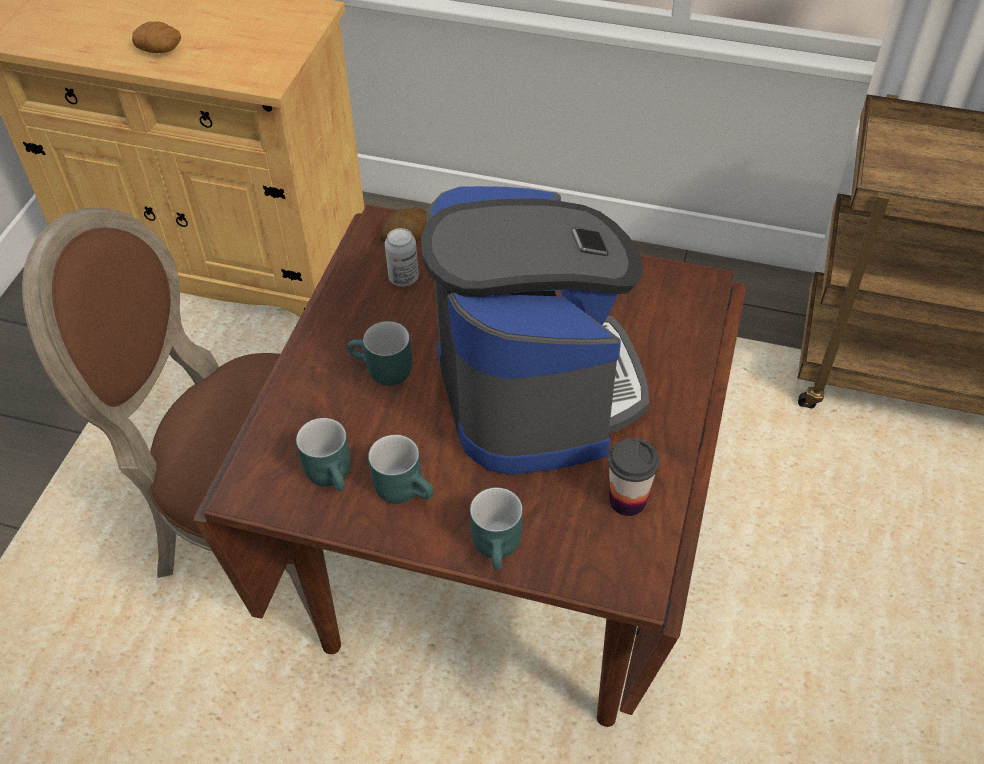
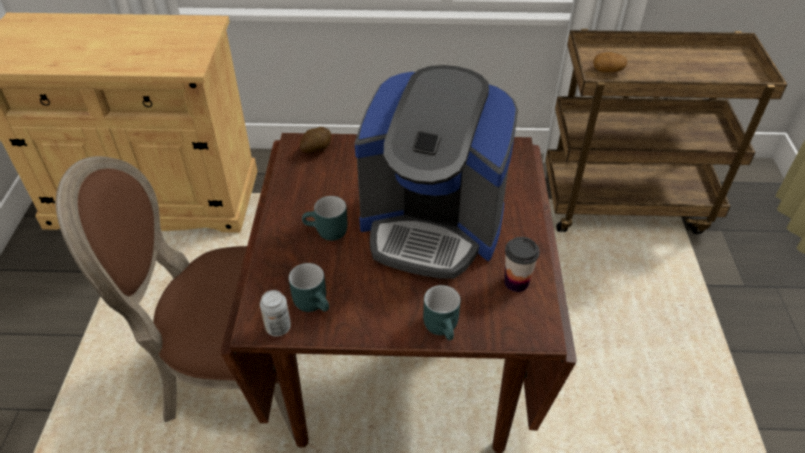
camera: 15 degrees left, 5 degrees down
(160, 49) = (109, 57): potato -> potato (608, 70)
(403, 278) = (322, 173): can -> can (278, 327)
(406, 488) = (368, 302): turquoise mug -> none
(535, 389) = (432, 225): coffee machine -> coffee machine turned 135 degrees clockwise

